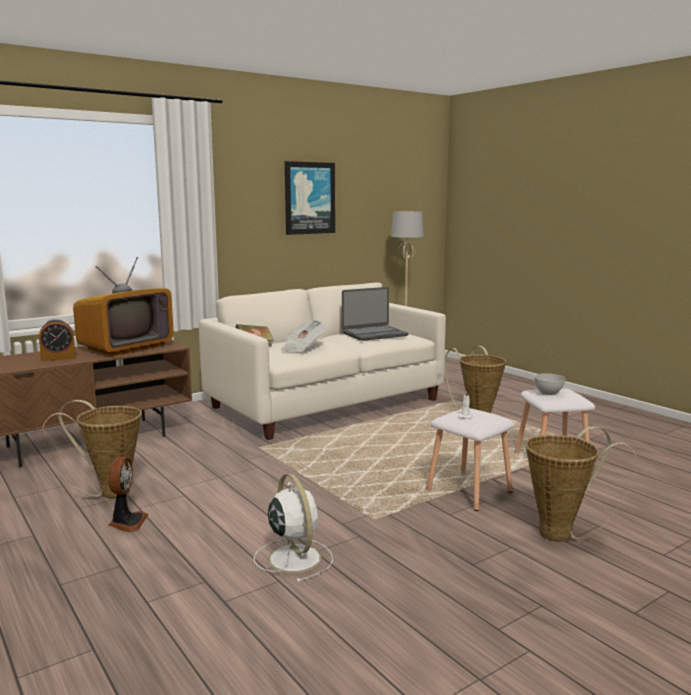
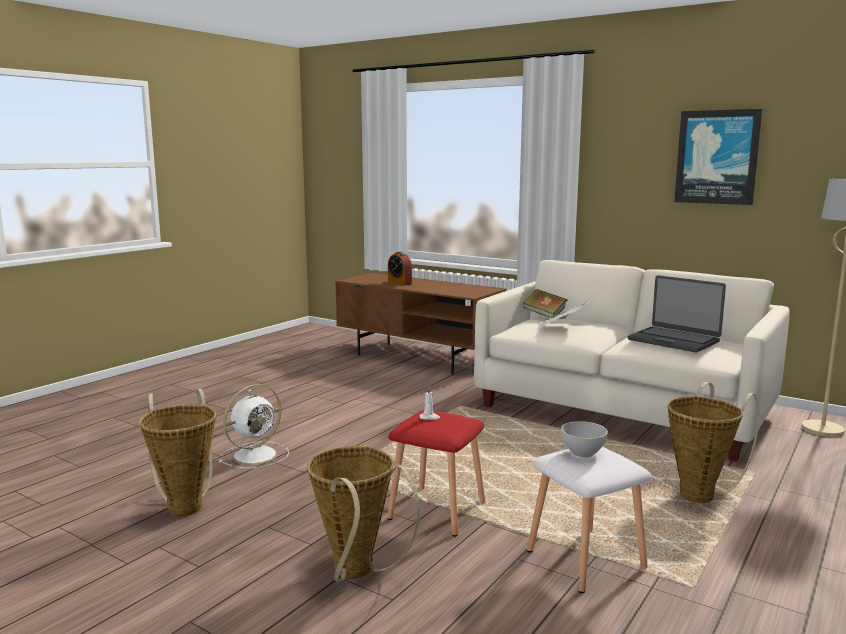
camera: 70 degrees right, 0 degrees up
(108, 492) = (334, 383): basket -> basket (185, 504)
(126, 347) = (450, 288): television -> none
(127, 522) = (290, 398): fan -> none
(470, 491) = (437, 511): white stool -> red stool

